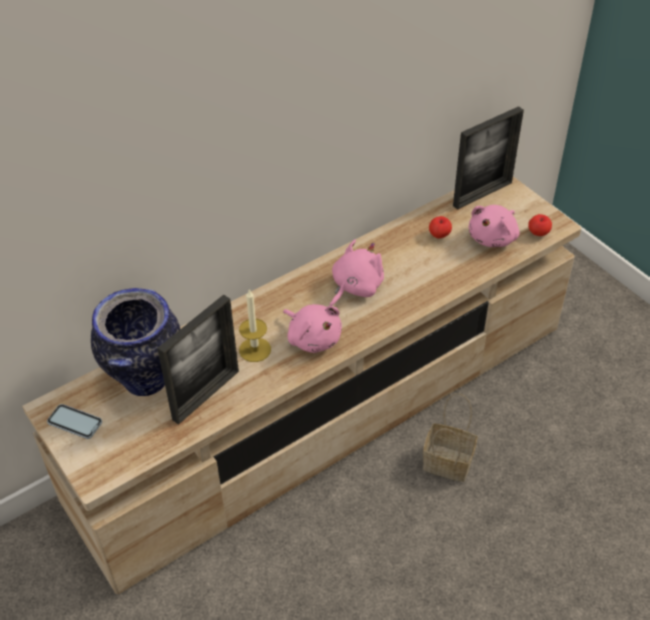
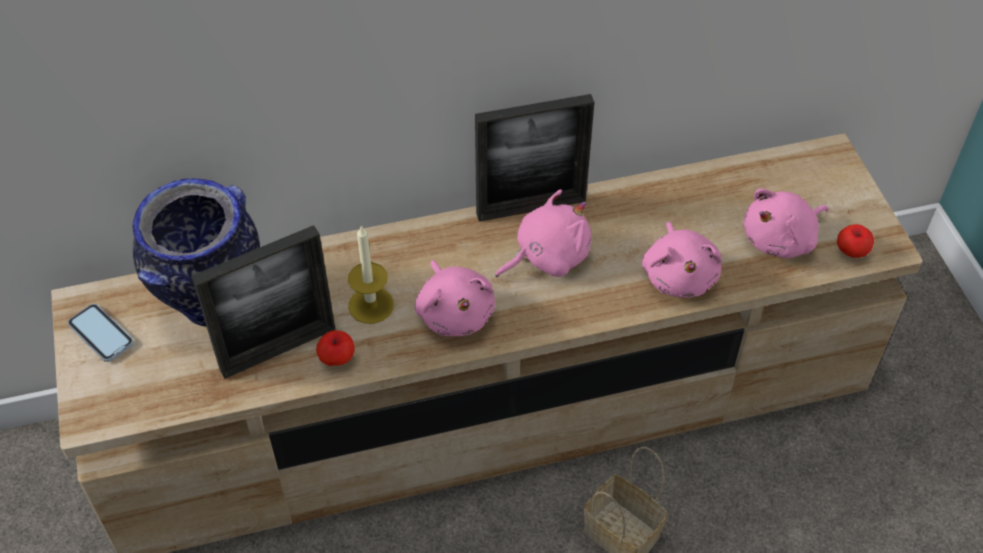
camera: 20 degrees right, 5 degrees up
(439, 235) = (703, 213): apple -> apple (337, 359)
(443, 275) = (679, 275): none -> pink plush toy
(482, 194) = (797, 168): picture frame -> picture frame (531, 207)

